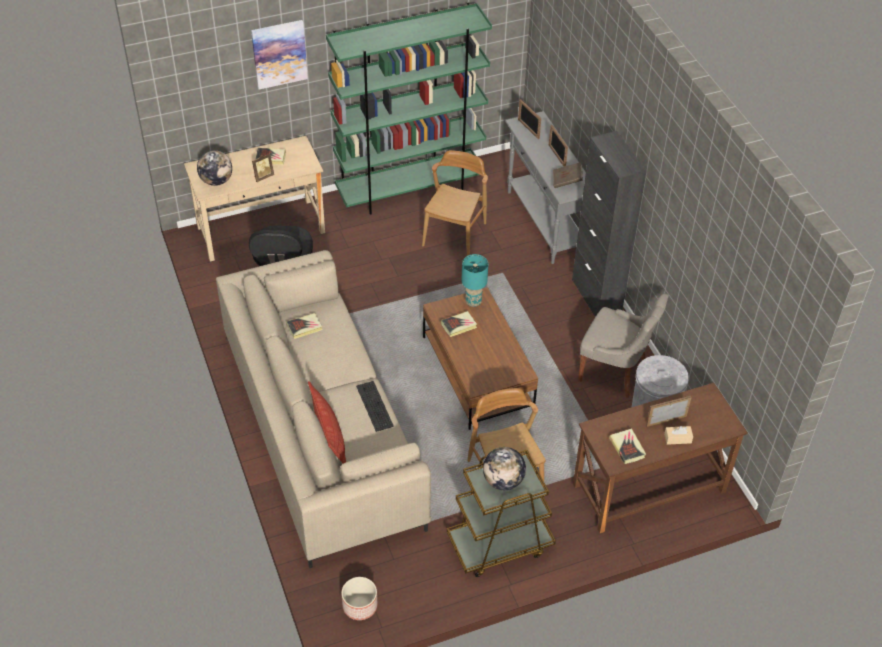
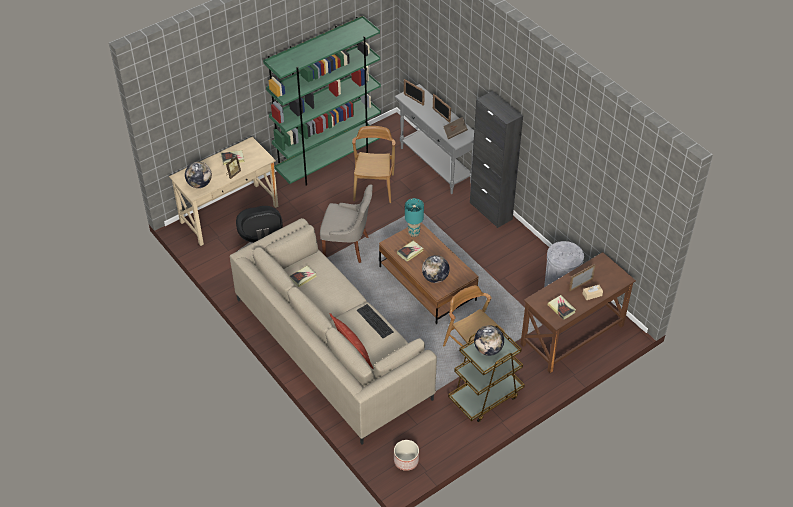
camera: 15 degrees left, 0 degrees up
(279, 54) = (231, 80): picture -> none
(479, 367) = (435, 278): none -> globe
(615, 372) = (522, 261): grey chair -> grey chair (347, 247)

